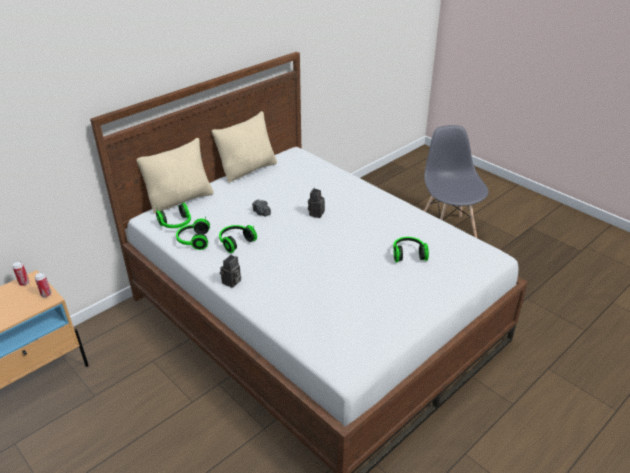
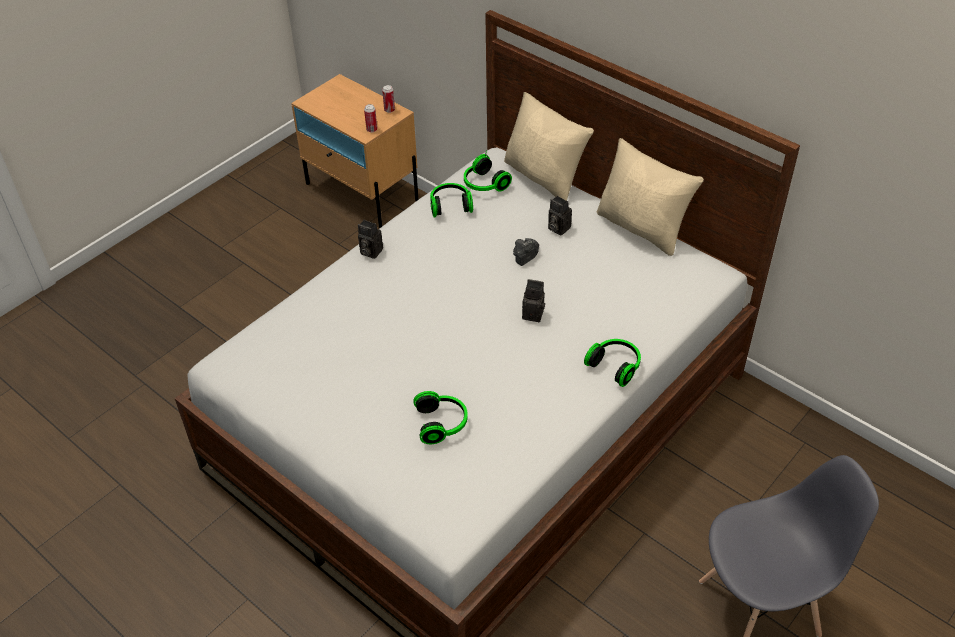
camera: 85 degrees right, 10 degrees up
(235, 242) = (452, 242): headphones -> headphones (615, 366)
(236, 198) = (557, 228): none -> camera

